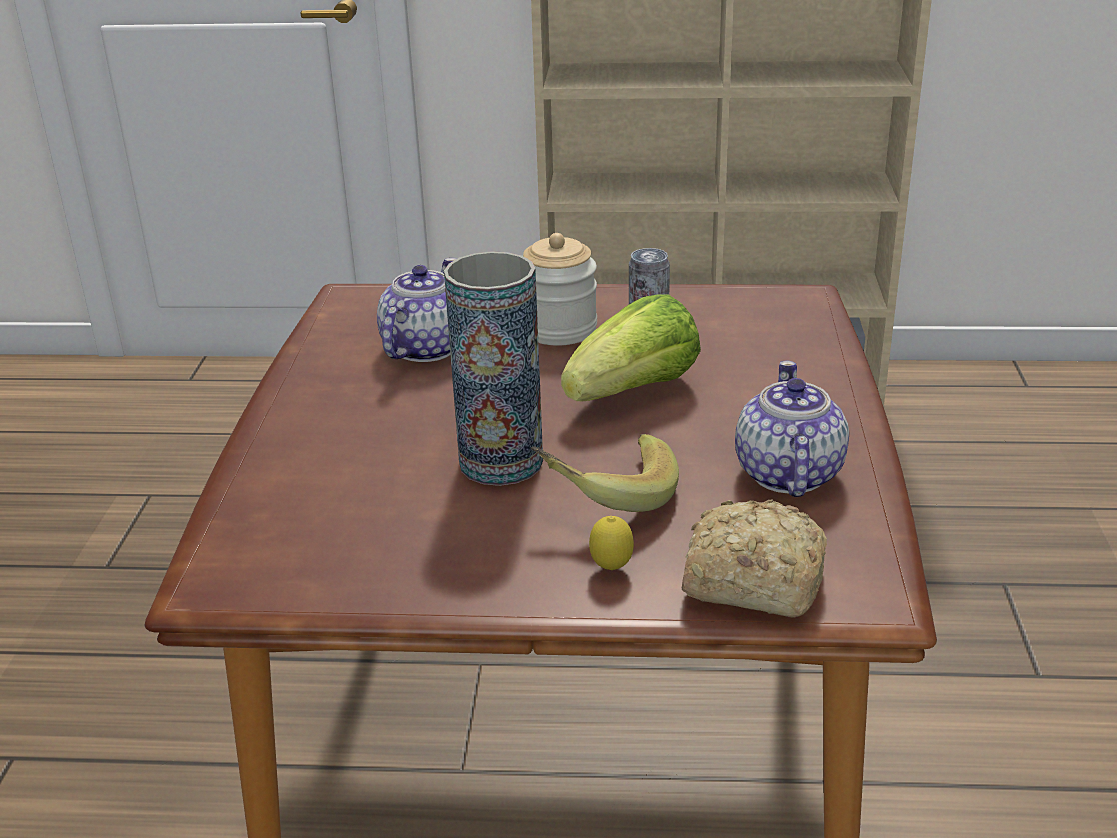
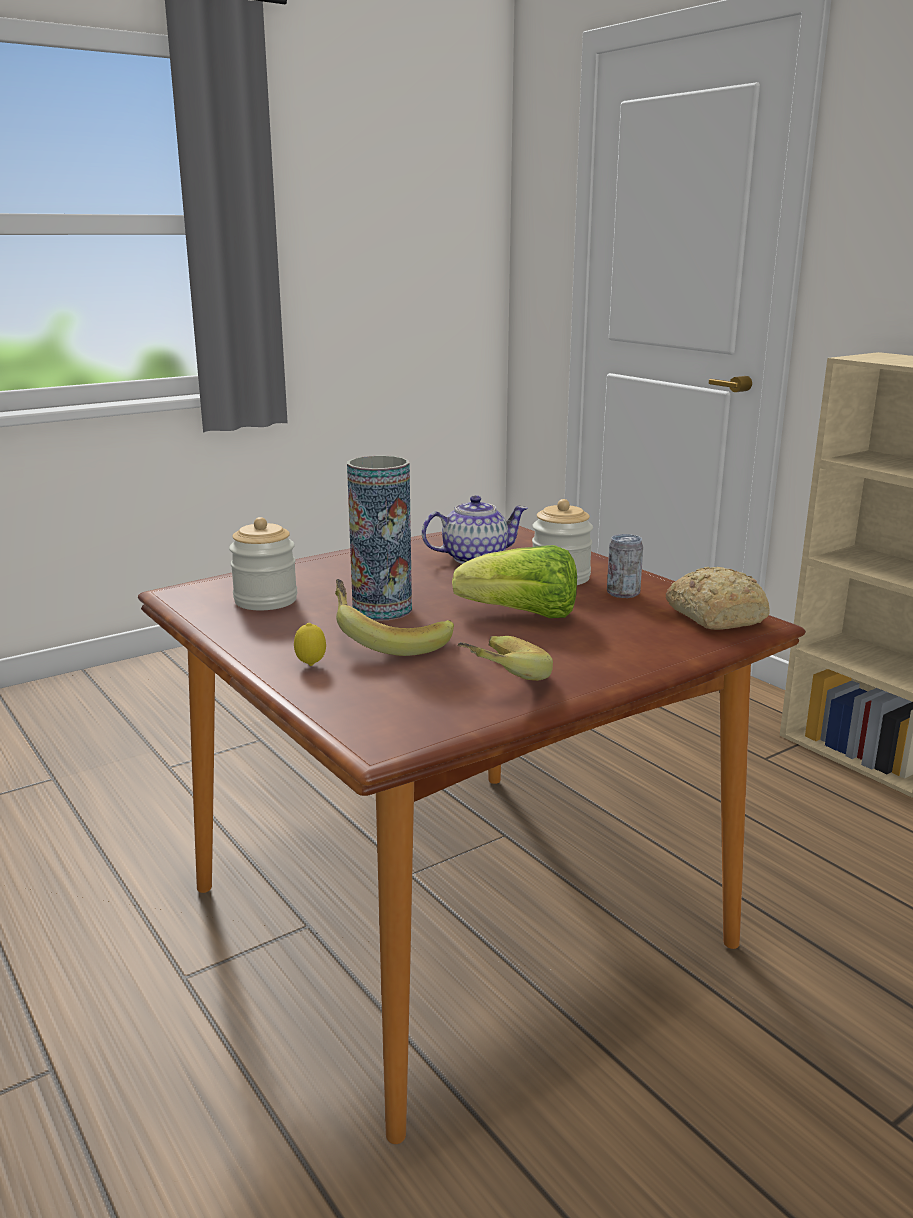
camera: 50 degrees right, 10 degrees down
(351, 528) = (265, 600): none -> jar
(749, 580) = (351, 703): bread -> bread (716, 616)
(787, 474) = (495, 681): teapot -> banana

